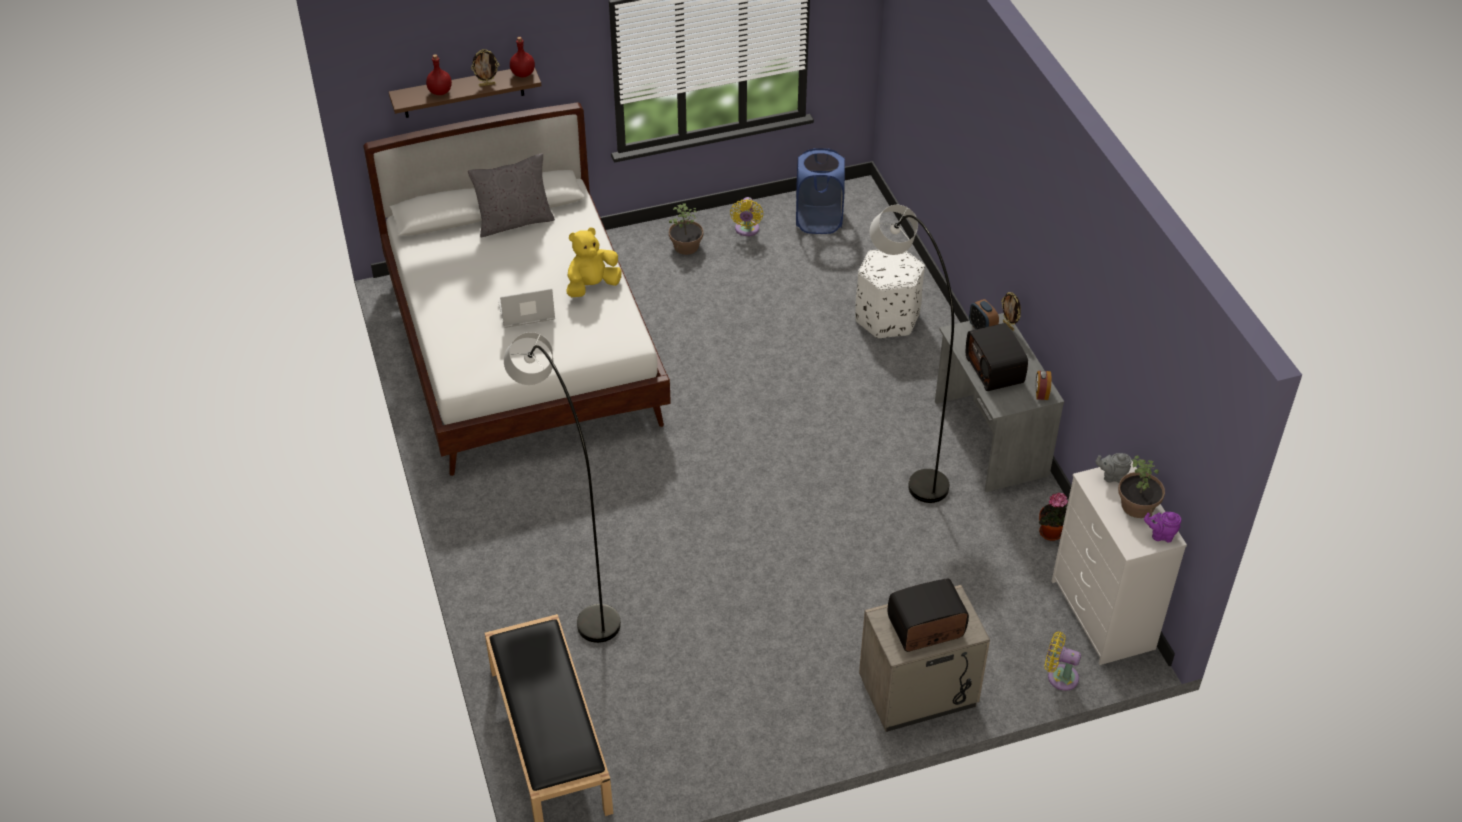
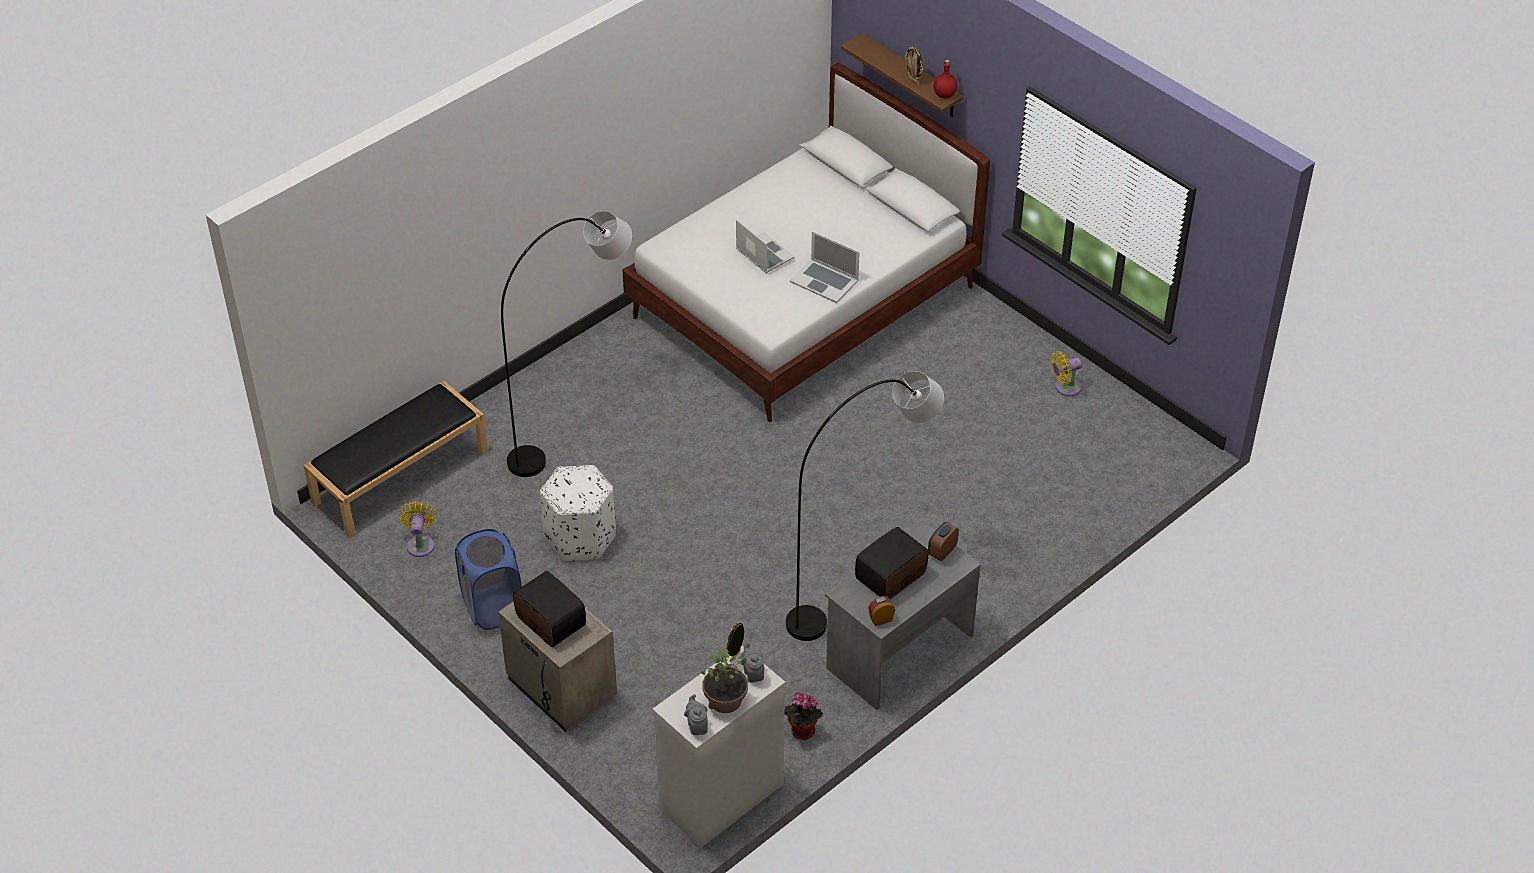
camera: 65 degrees right, 0 degrees up
(440, 91) = (883, 59): red bottle -> none
(514, 222) = (873, 205): grey pillow -> none
(592, 286) = (824, 281): yellow plush toy -> laptop
(686, 246) = (1010, 355): potted plant -> none
(818, 220) = (1119, 433): blue laundry basket -> blue laundry basket (492, 607)
(887, 318) = (1014, 526): white ottoman -> white ottoman (581, 537)
(1008, 326) = (960, 570): picture frame -> picture frame (735, 656)
(1059, 676) = (630, 783): yellow fan -> yellow fan (420, 544)
(1160, 535) = (697, 725): purple teapot -> grey teapot

